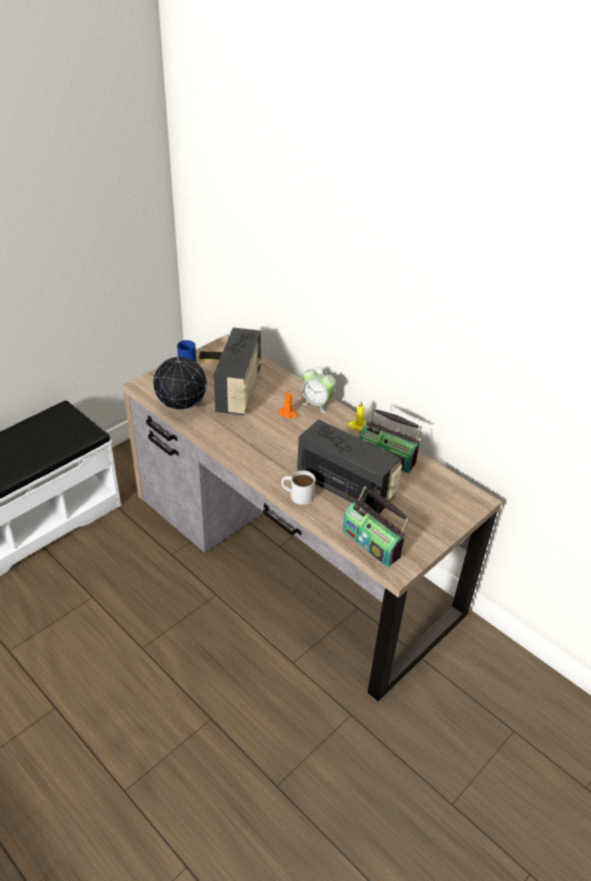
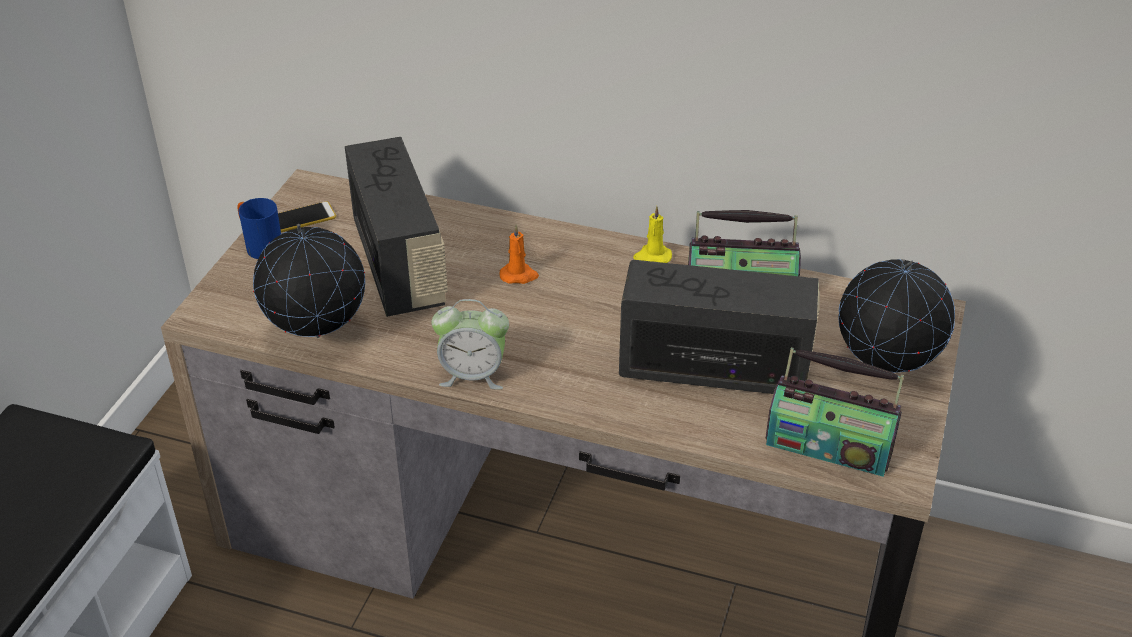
camera: 25 degrees left, 0 degrees up
(297, 494) = (643, 411): white mug -> none
(317, 404) = (555, 242): alarm clock -> alarm clock (473, 375)
(430, 518) = (884, 369): none -> globe

